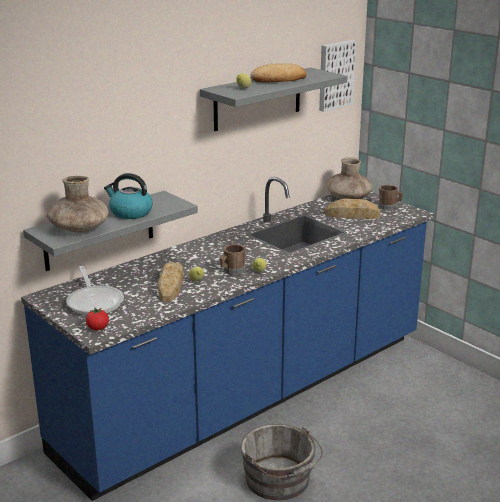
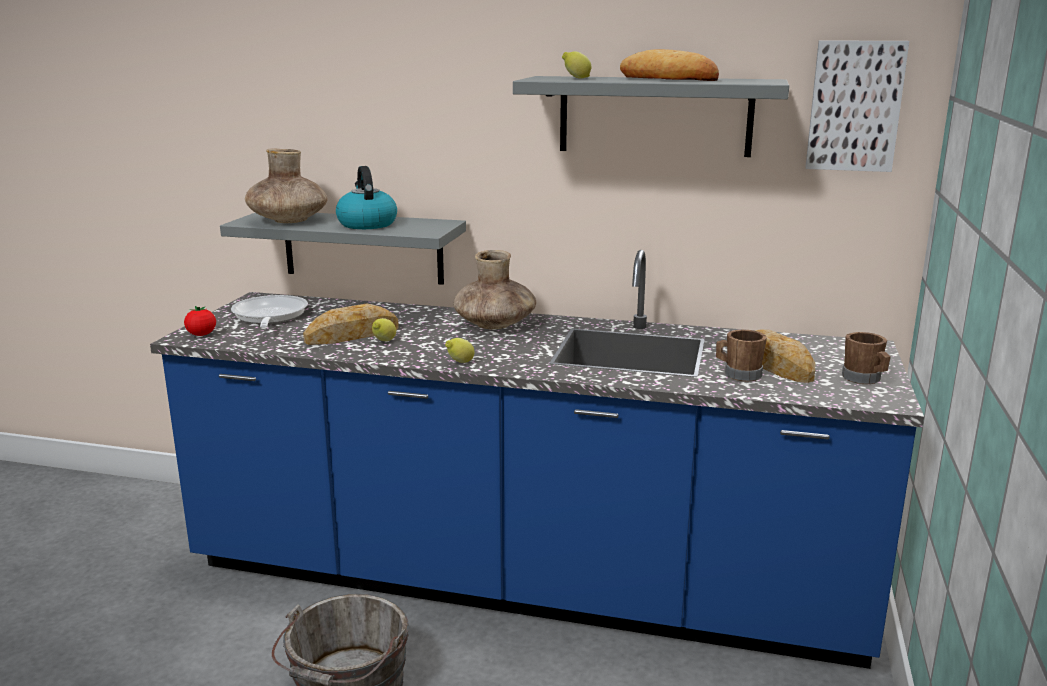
camera: 55 degrees right, 5 degrees down
(95, 302) = (269, 317): frying pan -> frying pan turned 135 degrees clockwise
(232, 271) = (440, 349): brown mug -> brown mug (738, 374)
(349, 198) = (831, 347): brown vase -> brown vase (495, 324)

